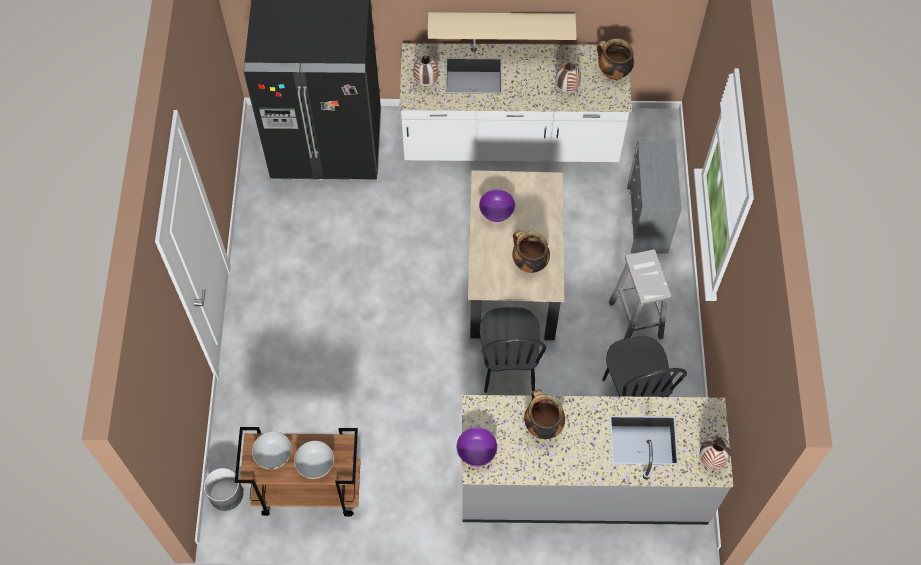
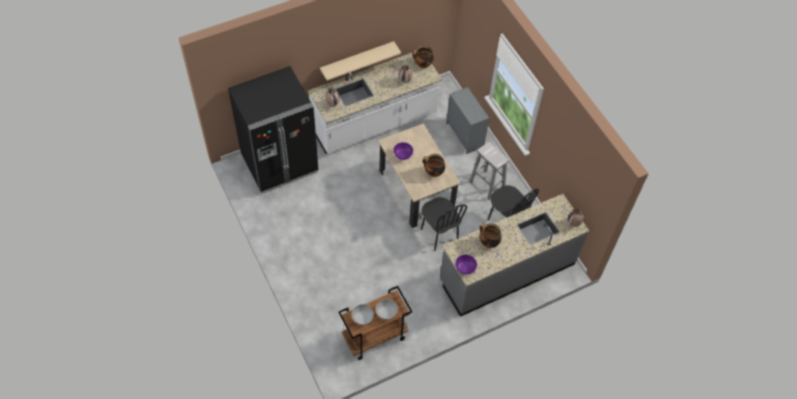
camera: 30 degrees left, 5 degrees down
(226, 494) = (333, 359): grey planter -> none

